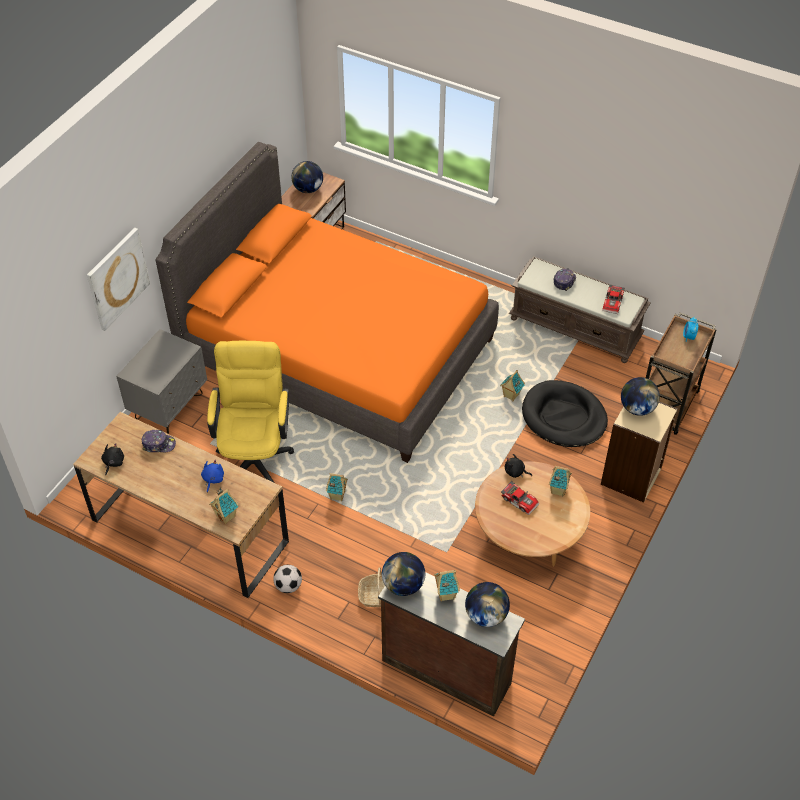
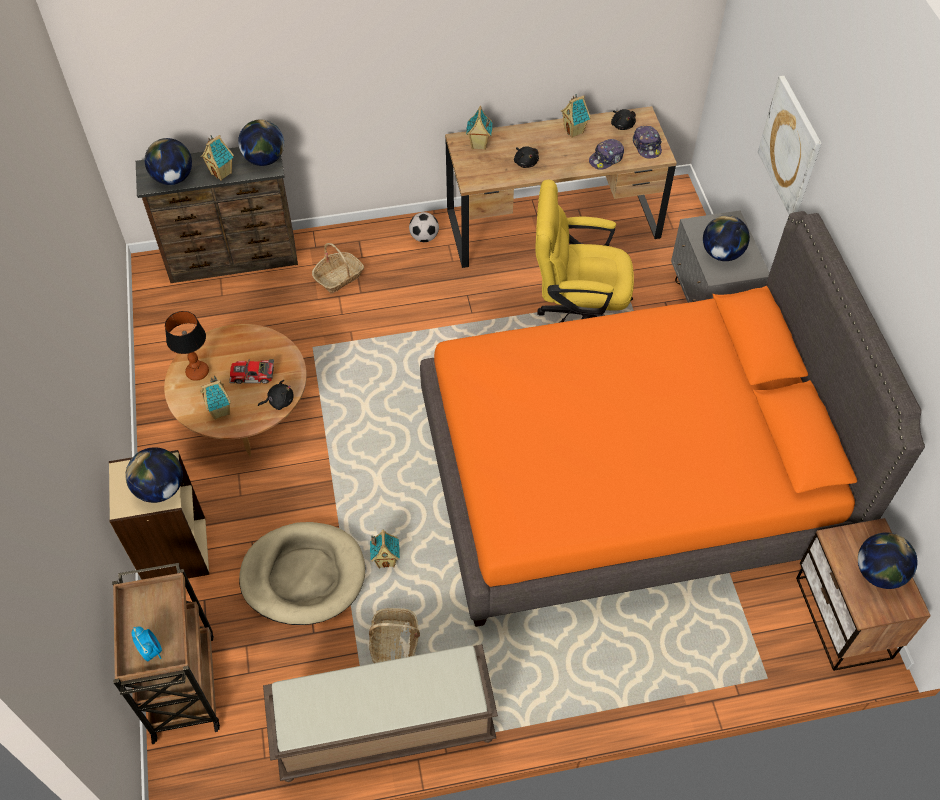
camera: 140 degrees right, 5 degrees up
(167, 358) = (721, 253): none -> globe
(213, 479) = (525, 162): blue plush toy -> black plush toy
(255, 454) = (577, 316): yellow office chair -> yellow office chair turned 135 degrees clockwise
(337, 495) = (462, 330): toy house -> toy house (574, 131)
(539, 358) = (394, 642): none -> basket
(555, 527) = (197, 372): none -> table lamp
(563, 417) = (303, 575): black dog bed -> beige dog bed
(564, 281) = (413, 695): cap -> cap (647, 146)
(613, 302) = (317, 707): toy car -> none

